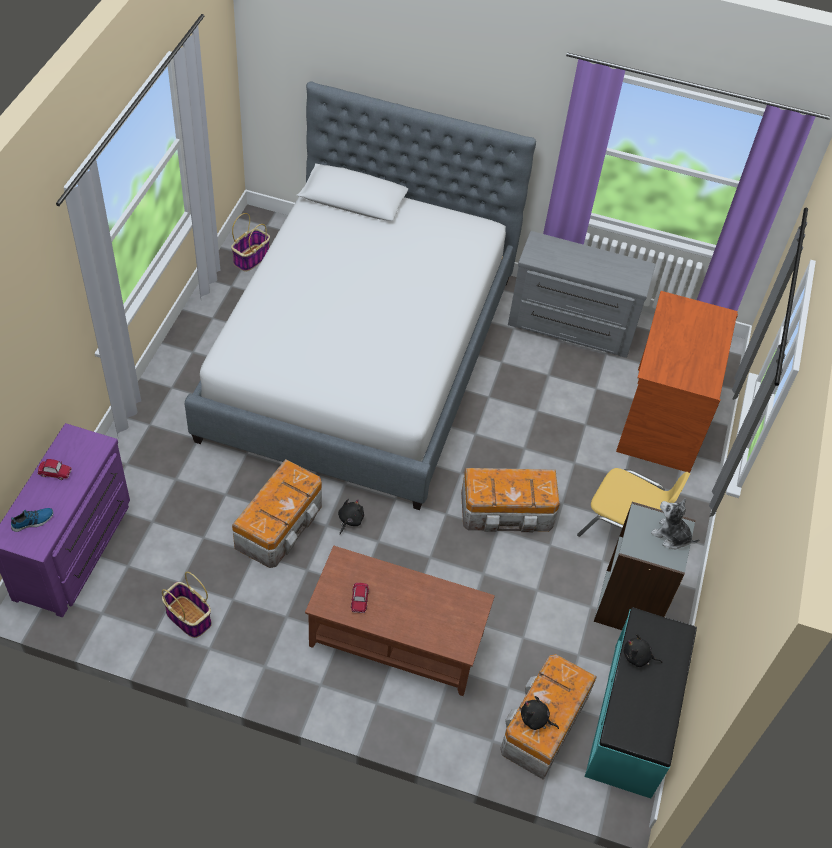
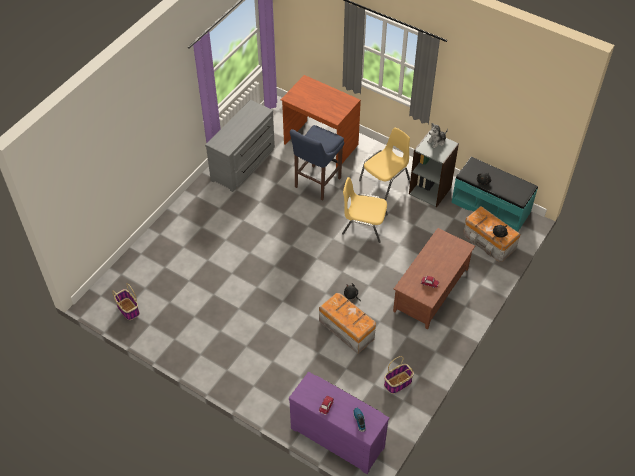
camera: 70 degrees left, 0 degrees up
(361, 356) = (233, 266): bed -> none
(508, 512) = (363, 224): storage box -> yellow chair
(570, 428) = (316, 184): none -> blue stool

